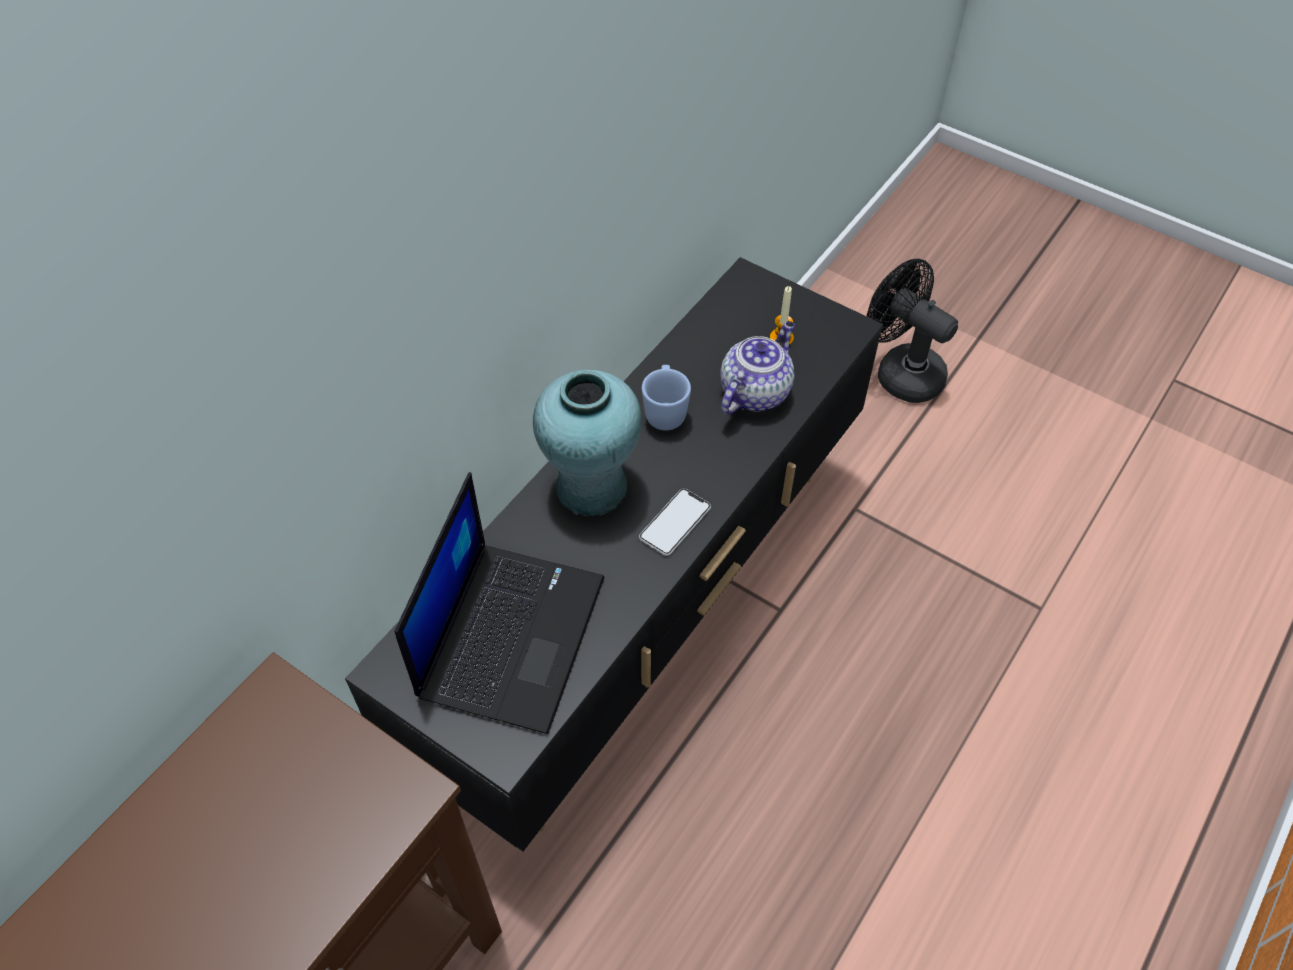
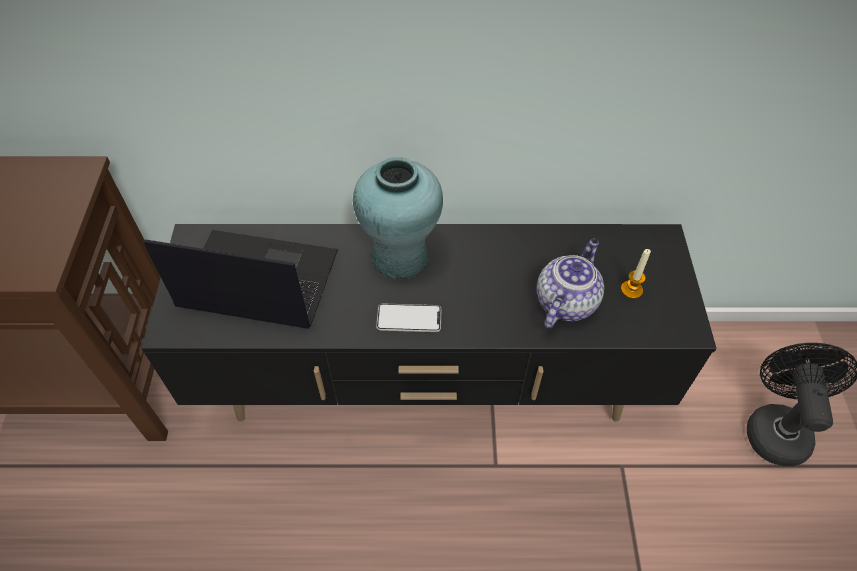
camera: 55 degrees right, 0 degrees up
(510, 633) = (256, 281): laptop -> laptop turned 150 degrees counterclockwise
(665, 411) = (498, 260): blue mug -> none
(755, 391) = (565, 301): teapot -> teapot turned 60 degrees counterclockwise

